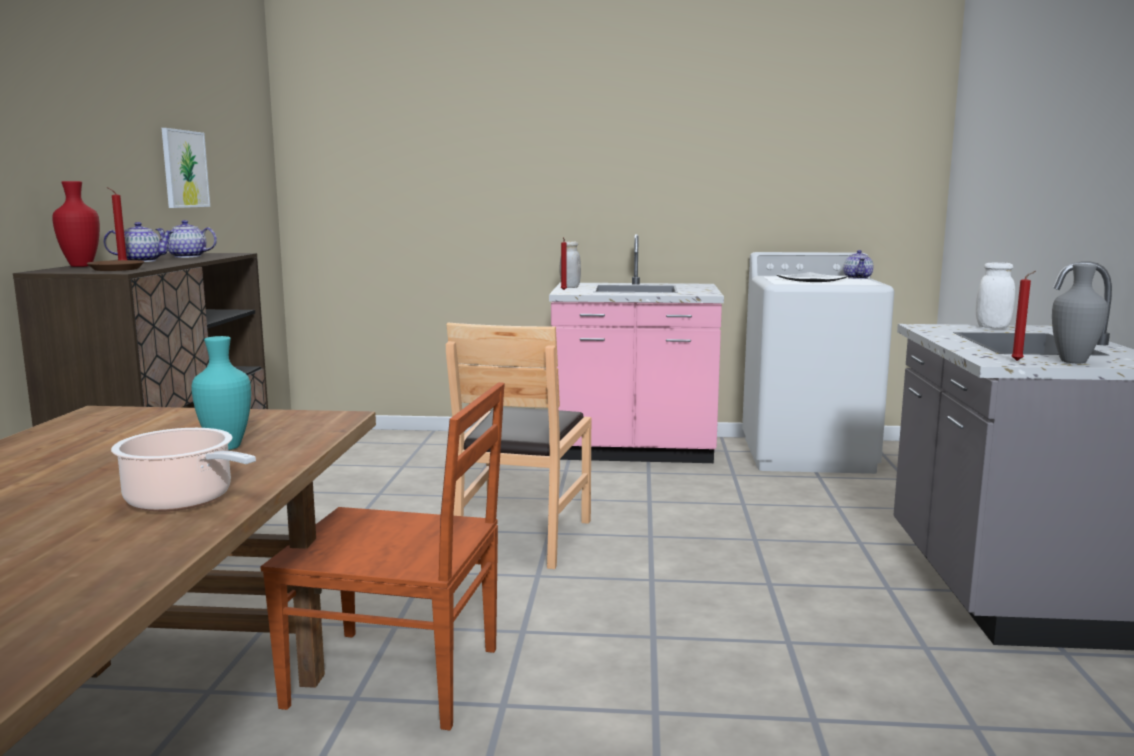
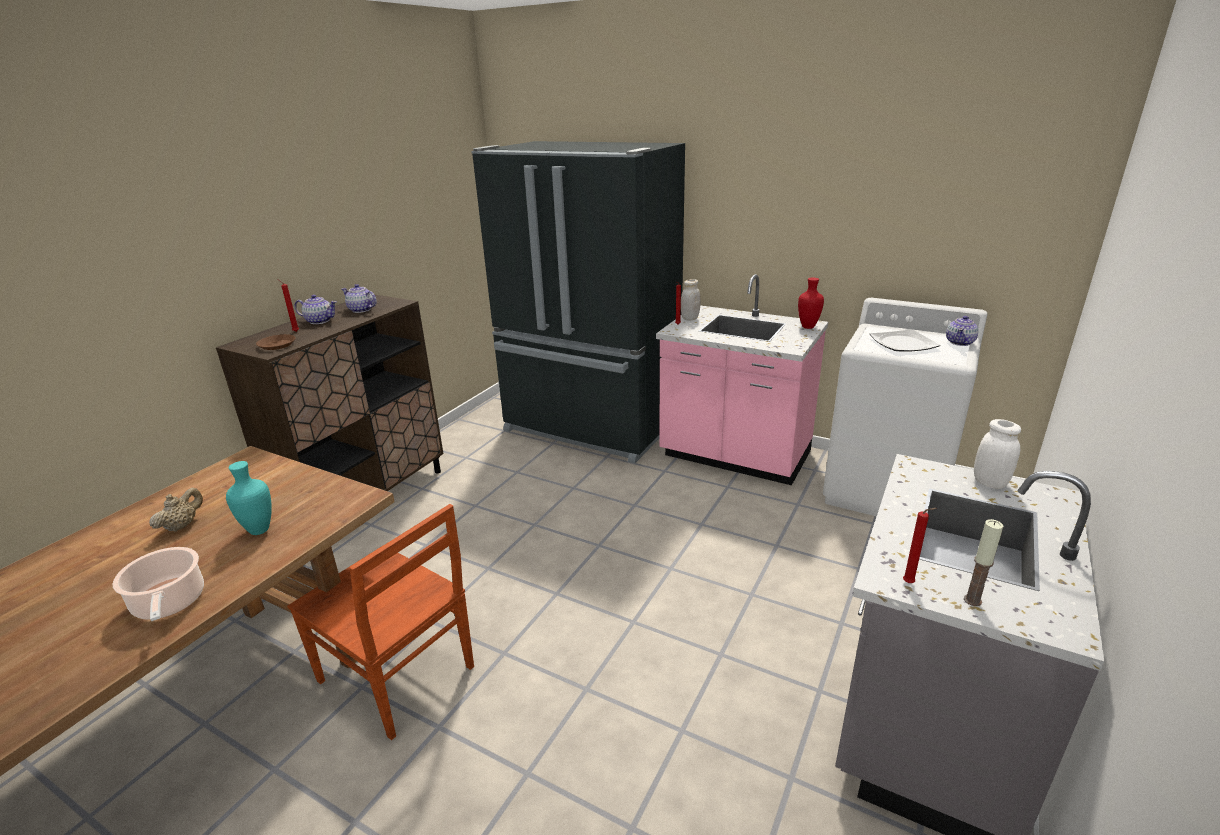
camera: 25 degrees right, 15 degrees up
(81, 266) = (271, 332): red vase -> red vase (808, 327)
(88, 458) = (182, 525): none -> beige teapot
(184, 169) = (386, 224): picture -> none
(439, 449) = (590, 427): none -> black fridge
(522, 538) = (576, 546): brown chair -> none
(1074, 361) = (972, 600): grey vase -> candle

